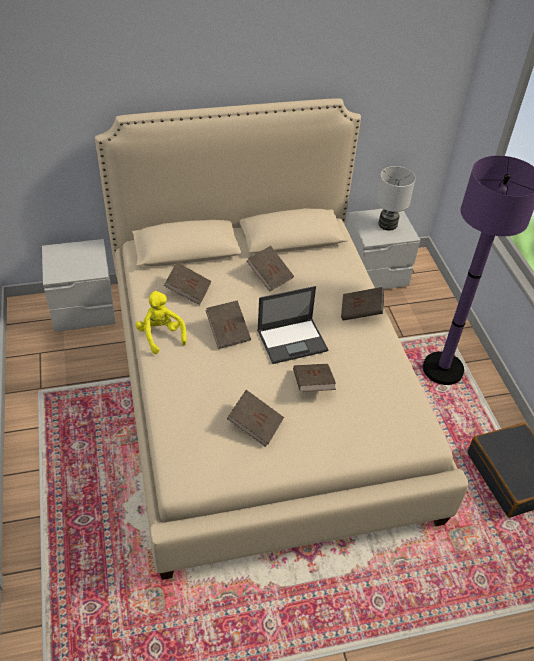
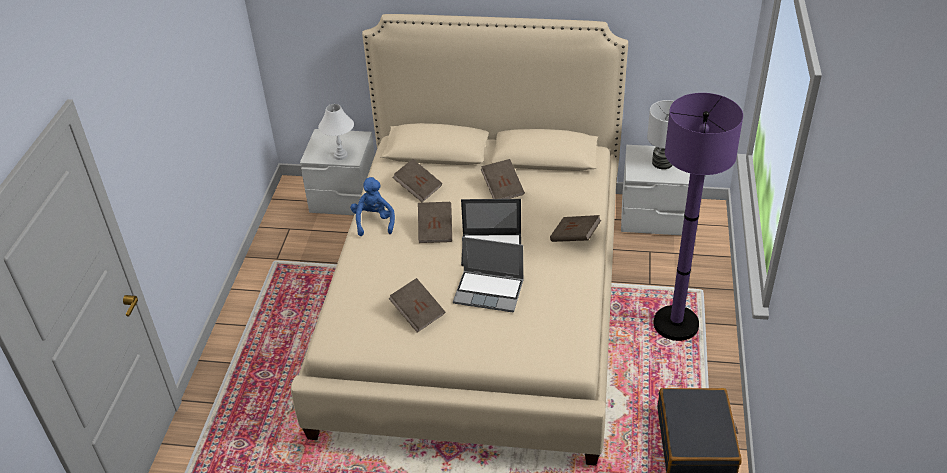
camera: 25 degrees right, 5 degrees down
(84, 269) = (341, 156): none -> white table lamp
(161, 335) = (374, 221): yellow plush toy -> blue plush toy
(312, 385) = (489, 291): brown book -> laptop

